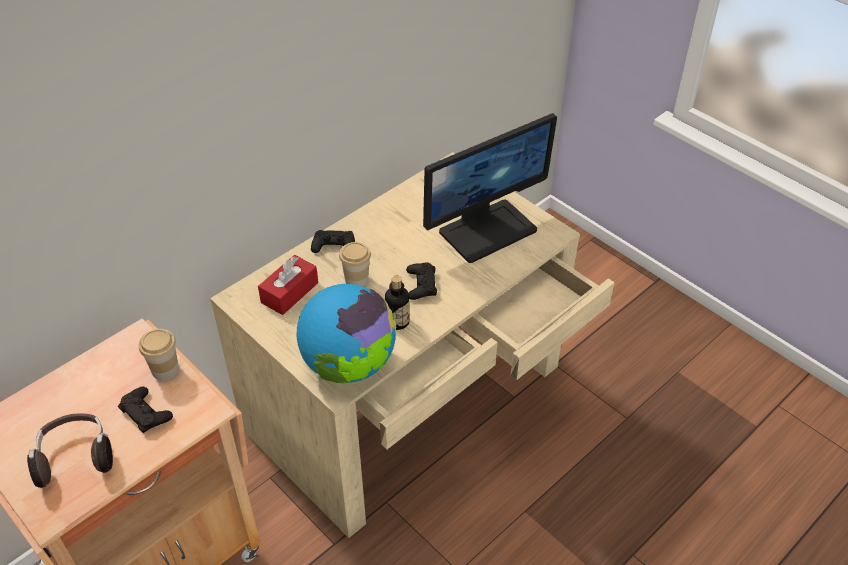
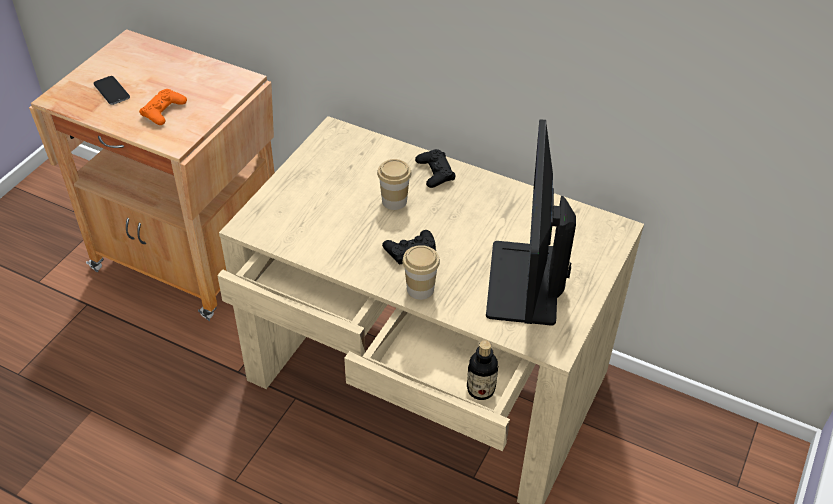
camera: 70 degrees right, 0 degrees up
(75, 457) = (111, 91): headphones -> phone
(146, 413) = (163, 111): black game controller -> orange game controller
(165, 370) = (212, 106): cup -> cup (420, 289)
(289, 292) = (356, 161): red tissue box -> none
(349, 365) = (279, 226): globe -> none
(397, 322) = (349, 245): bottle -> bottle (480, 389)
(487, 229) = (525, 283): monitor -> monitor turned 60 degrees clockwise

